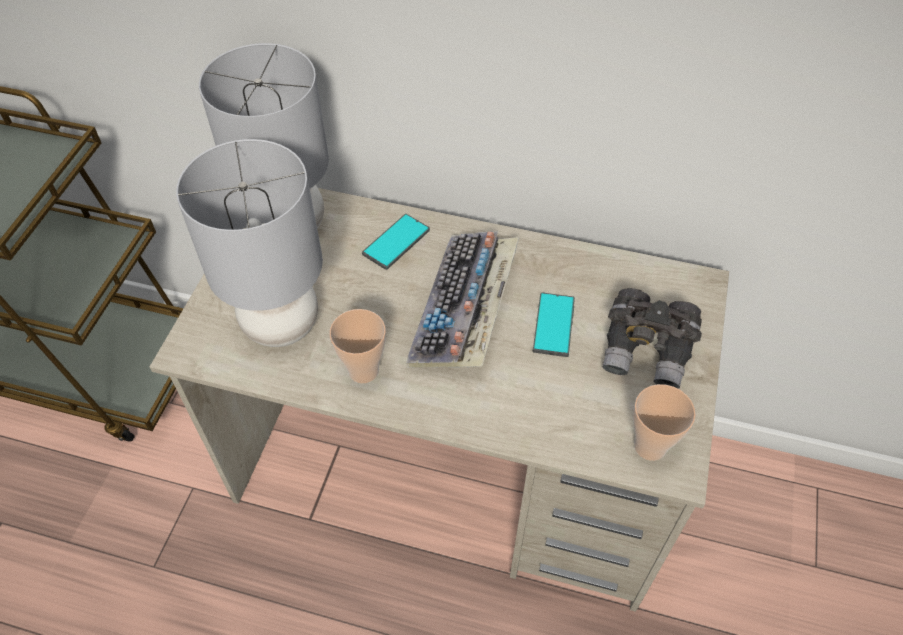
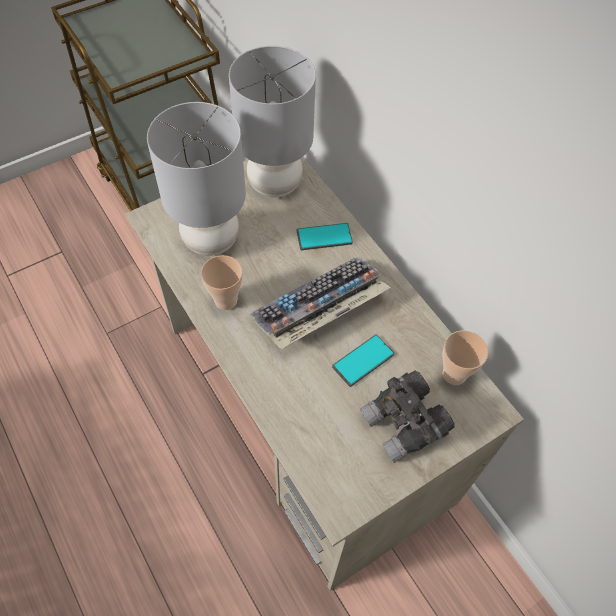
camera: 40 degrees right, 5 degrees up
(650, 446) = (339, 482): cup -> cup (454, 374)

